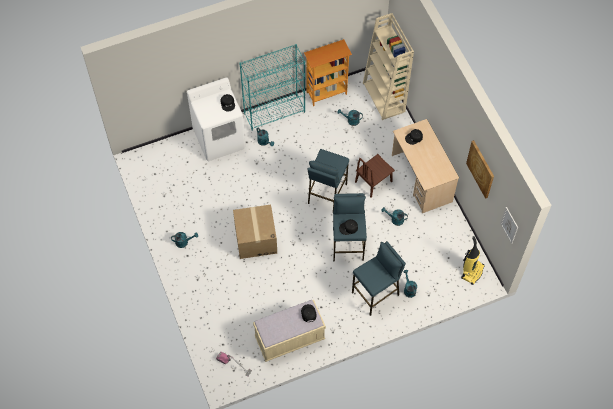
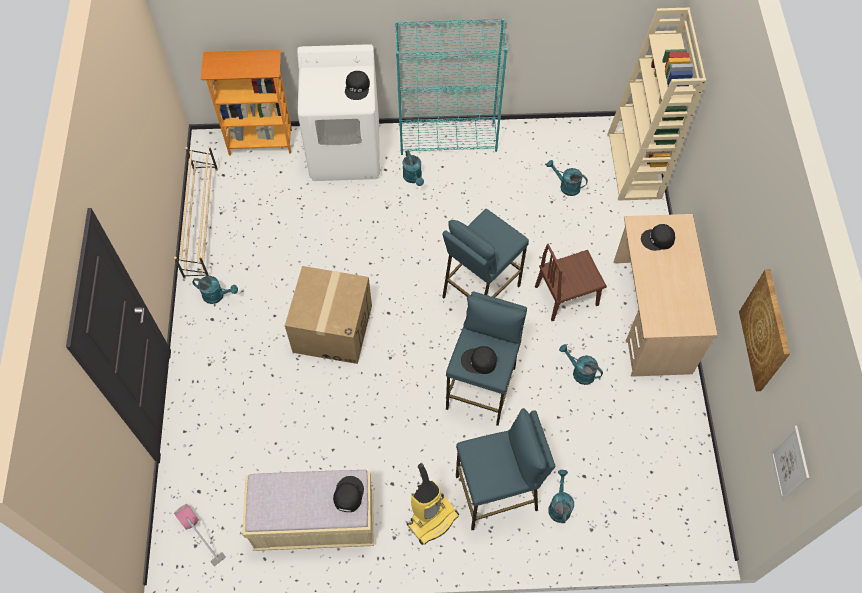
camera: 20 degrees right, 0 degrees up
(155, 204) = (201, 221): none -> beige shoe rack
(326, 93) = (543, 132): bookcase -> bookcase (261, 141)
(472, 271) = (686, 512): vacuum cleaner -> vacuum cleaner (432, 519)

